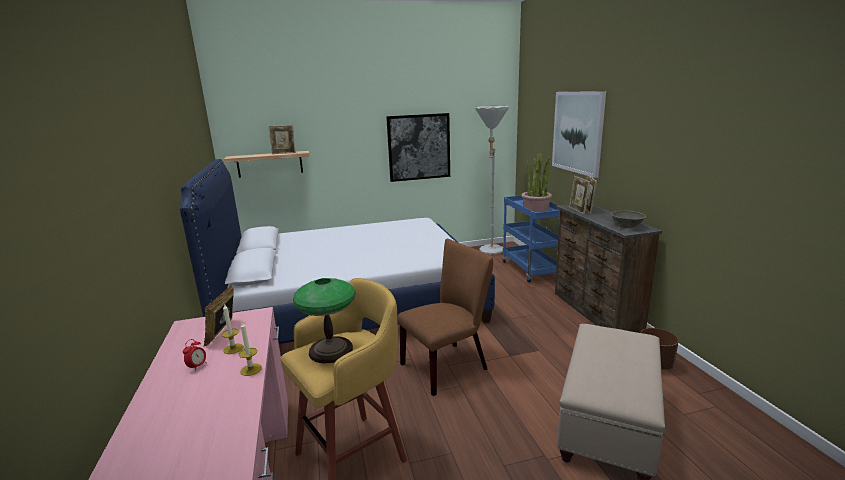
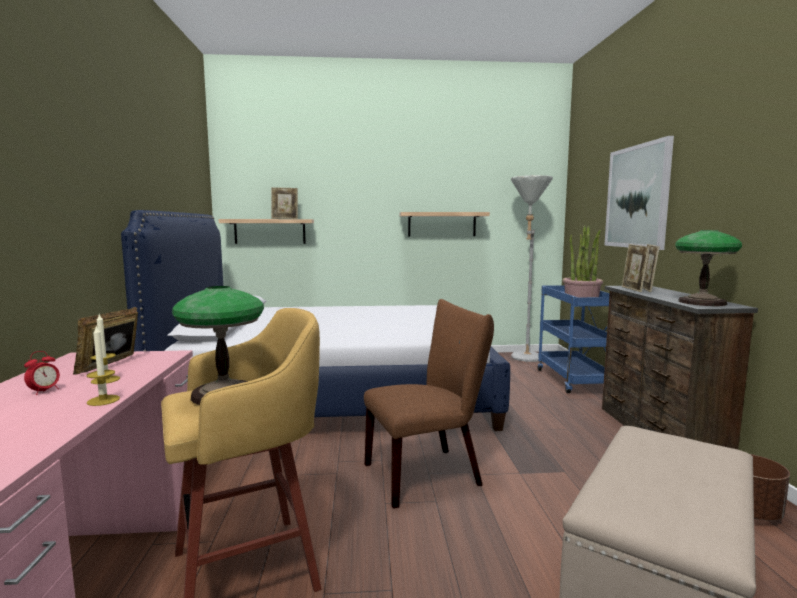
camera: 10 degrees right, 10 degrees down
(419, 147) = (442, 224): picture -> shelf
(627, 226) = (702, 302): grey bowl -> table lamp

